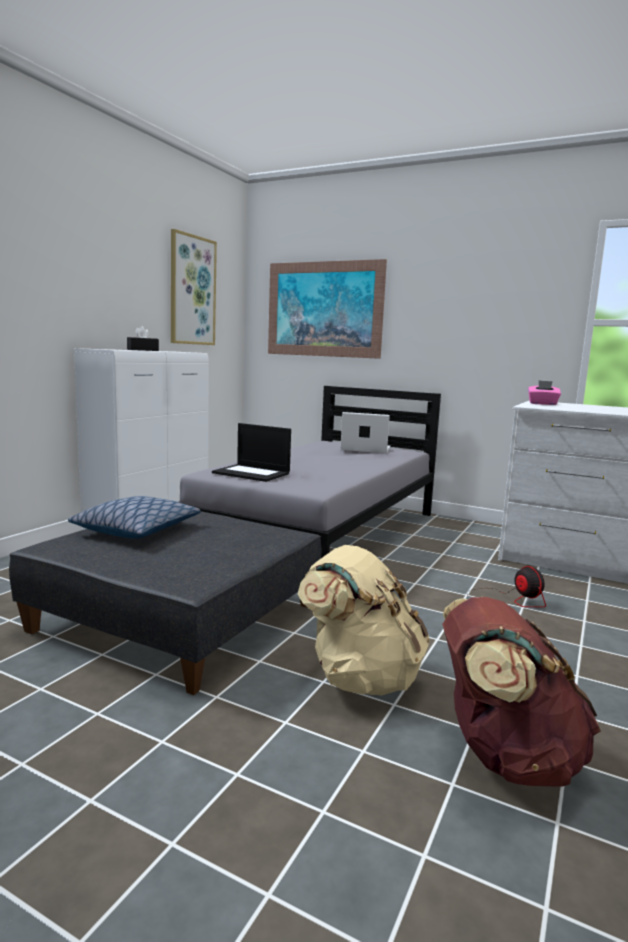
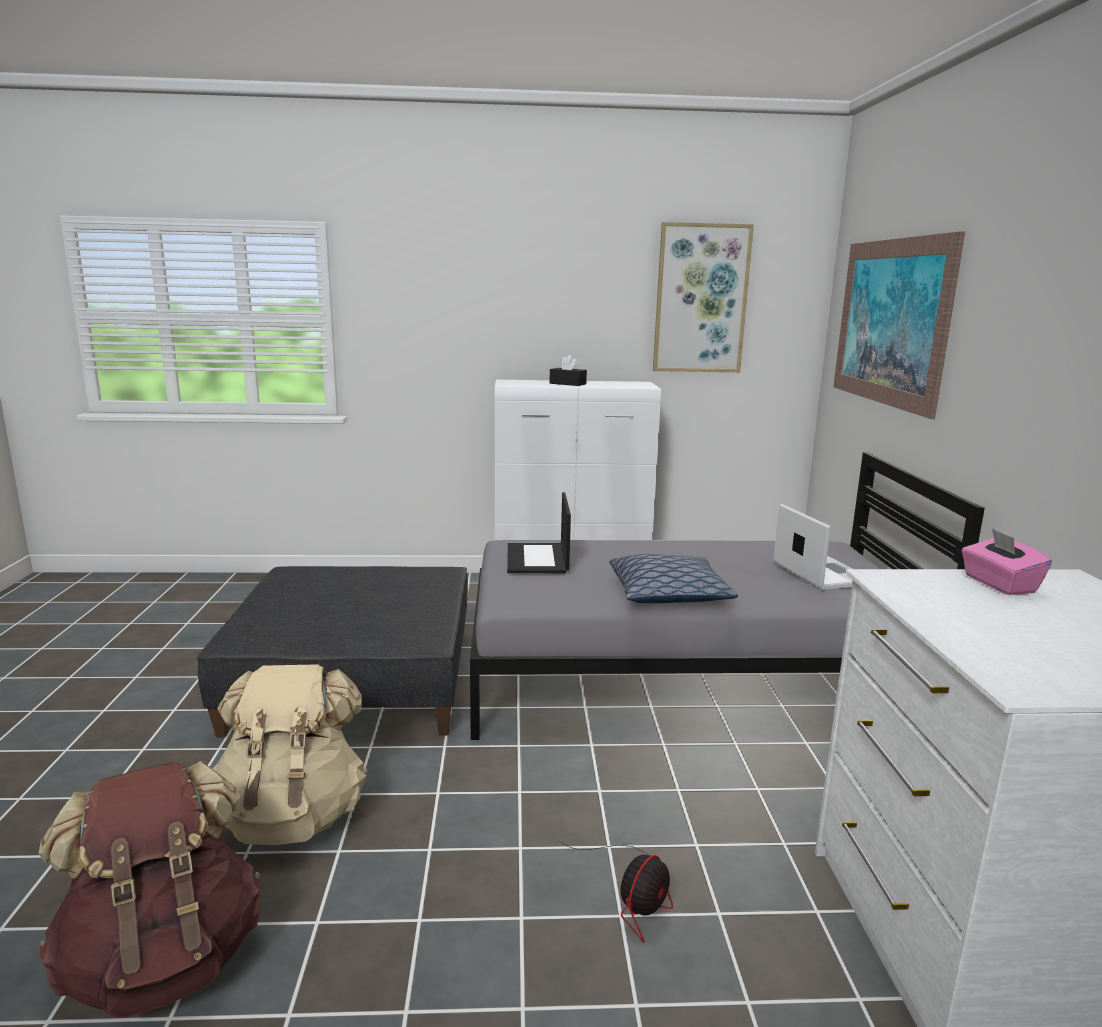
camera: 60 degrees right, 5 degrees up
(136, 530) = (363, 581): pillow -> pillow (668, 594)

